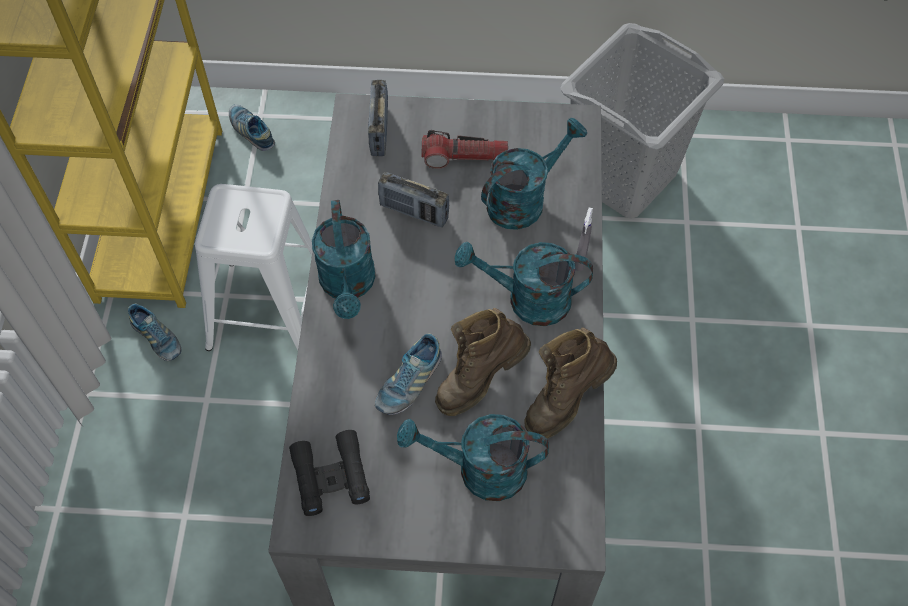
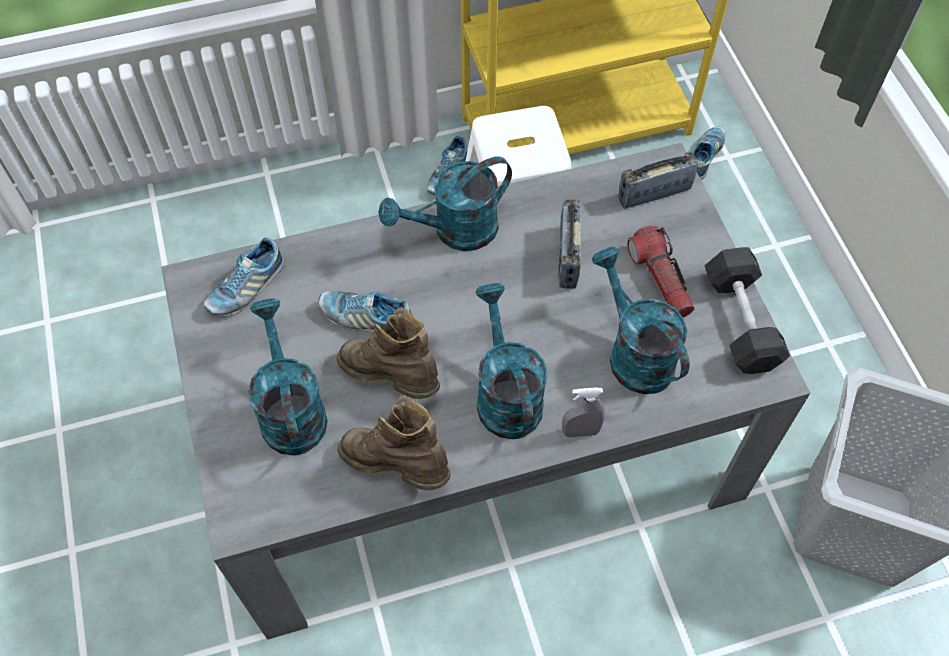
camera: 70 degrees right, 0 degrees up
(331, 476) = (246, 287): black binoculars -> shoe
(524, 121) = (740, 321): none -> grey dumbbell
(524, 199) = (634, 352): turquoise watering can -> turquoise watering can turned 150 degrees counterclockwise

